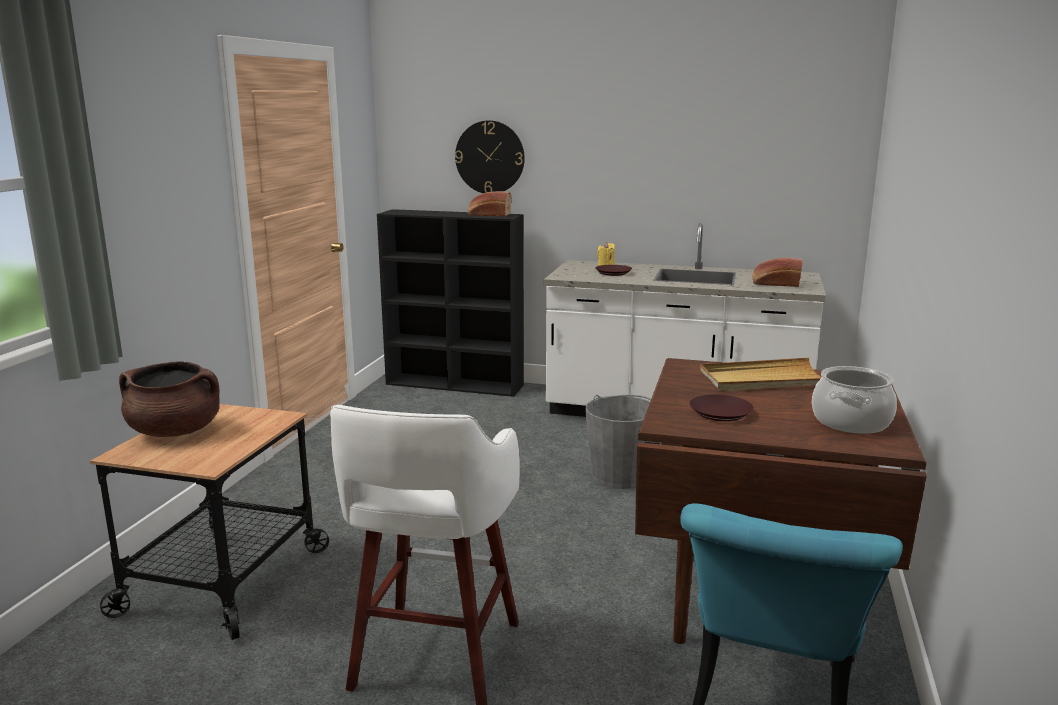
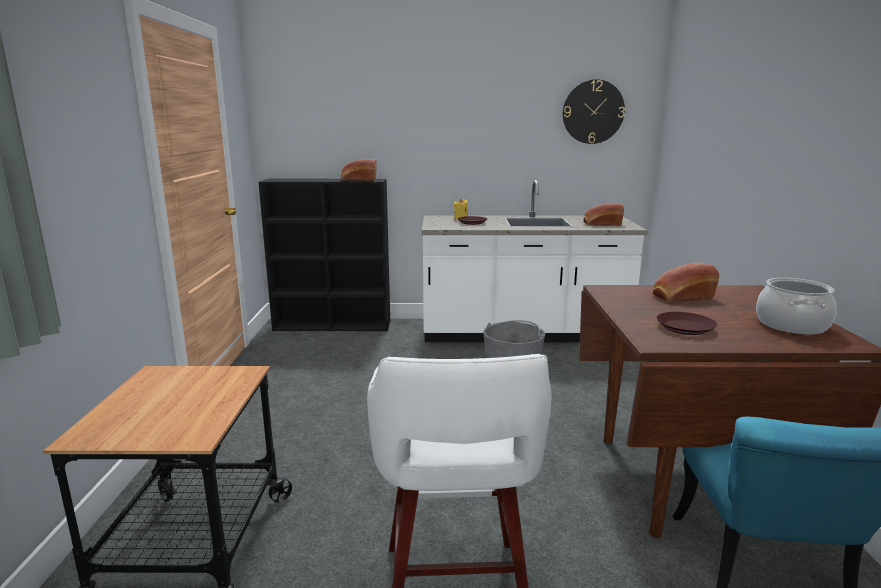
camera: 15 degrees left, 0 degrees up
(175, 431) = (135, 402): brown cooking pot -> none
(490, 157) = (354, 131): wall clock -> wall clock (593, 112)
(764, 380) = (682, 296): beige tray -> bread

